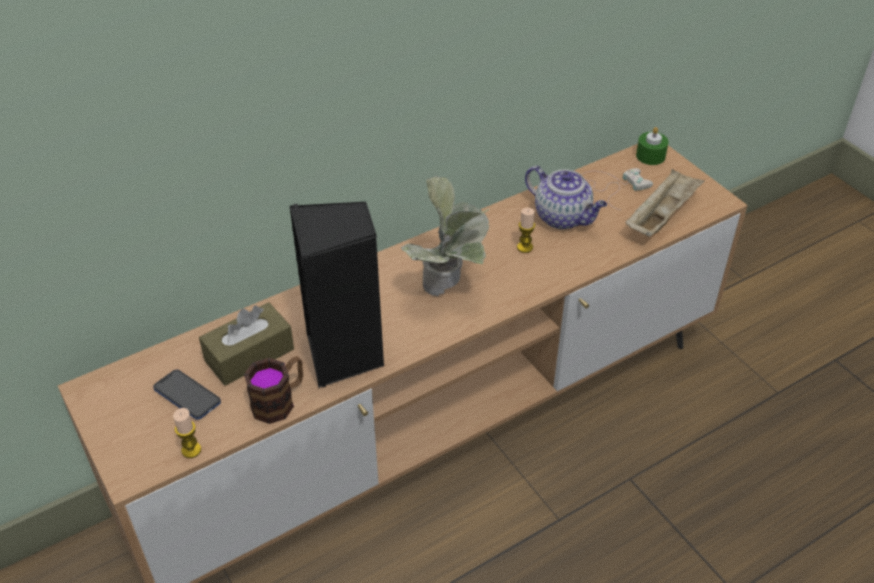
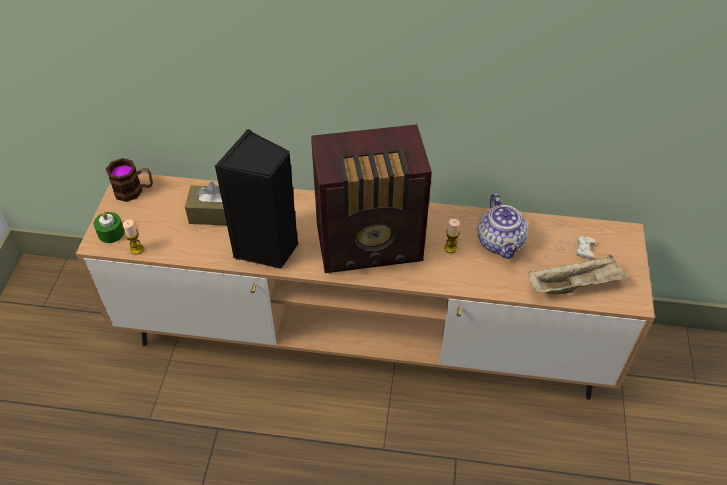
camera: 40 degrees right, 5 degrees up
(187, 395) = (166, 217): phone -> none
(280, 401) = (206, 251): mug -> mug (134, 191)
(449, 289) = (371, 245): potted plant -> radio
(650, 156) = (619, 236): green candle -> green candle (111, 233)

